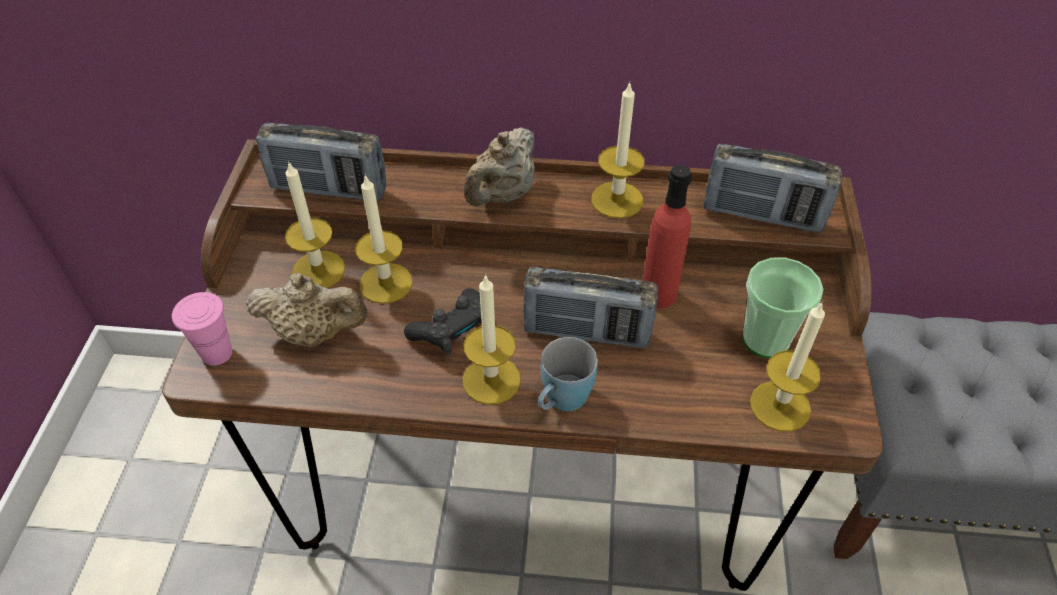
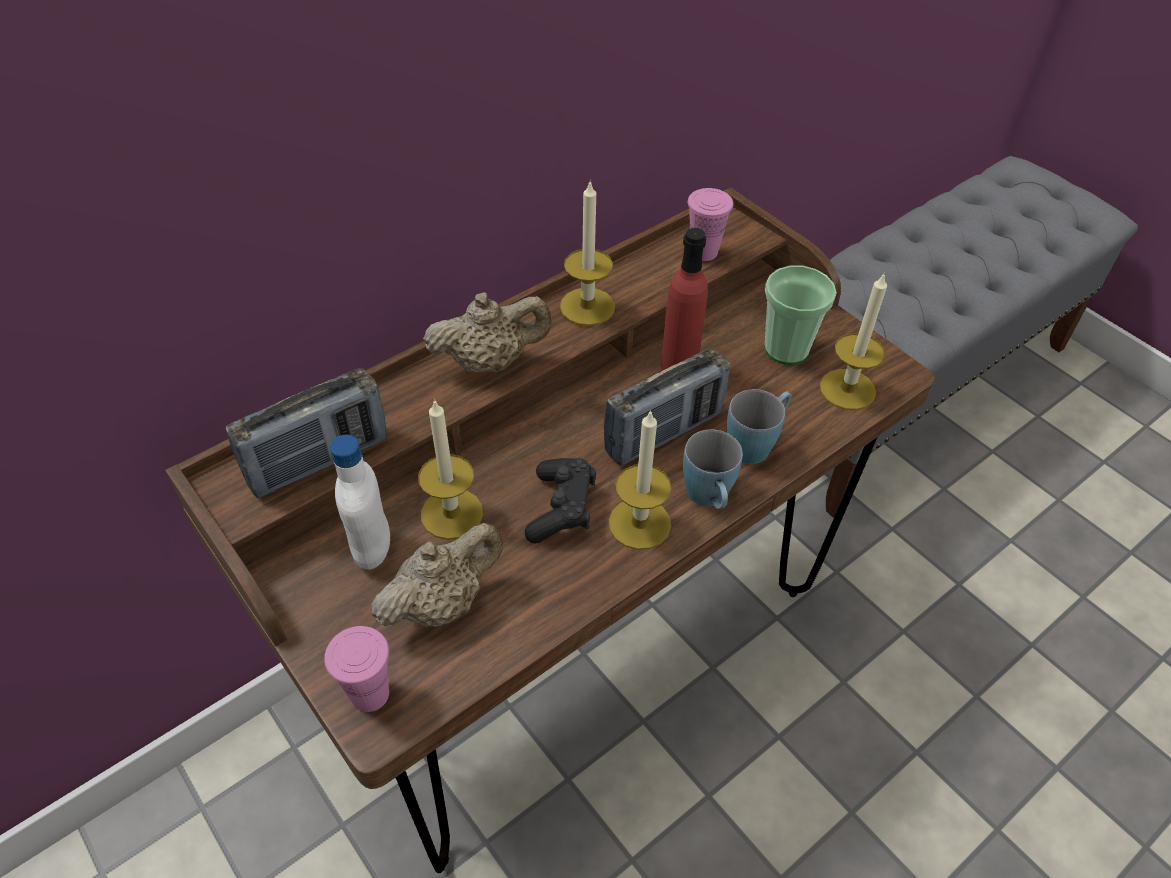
camera: 45 degrees left, 0 degrees up
(318, 270) = (372, 548): candle -> white bottle
(502, 195) = (490, 362): beige teapot -> beige teapot turned 90 degrees counterclockwise
(647, 390) = (756, 443): none -> blue mug
(762, 215) = (703, 252): radio -> pink cup

